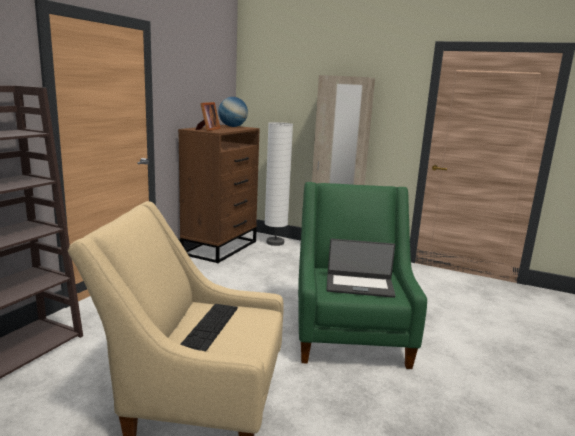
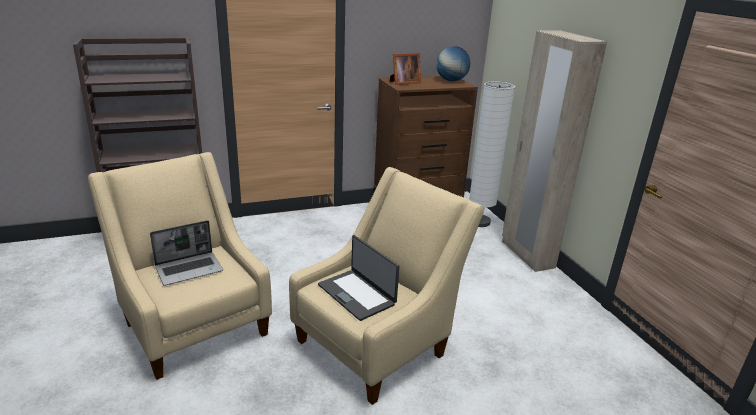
camera: 45 degrees right, 10 degrees up
(210, 326) = (190, 269): keyboard -> laptop
(350, 335) = (378, 343): green armchair -> beige armchair

